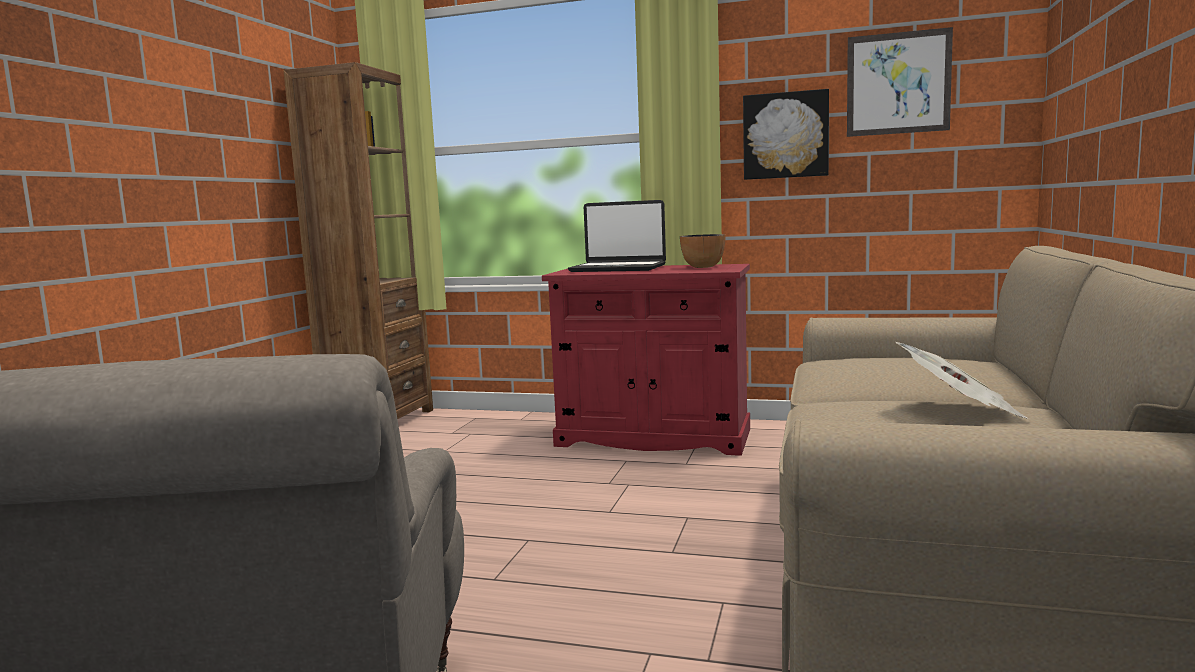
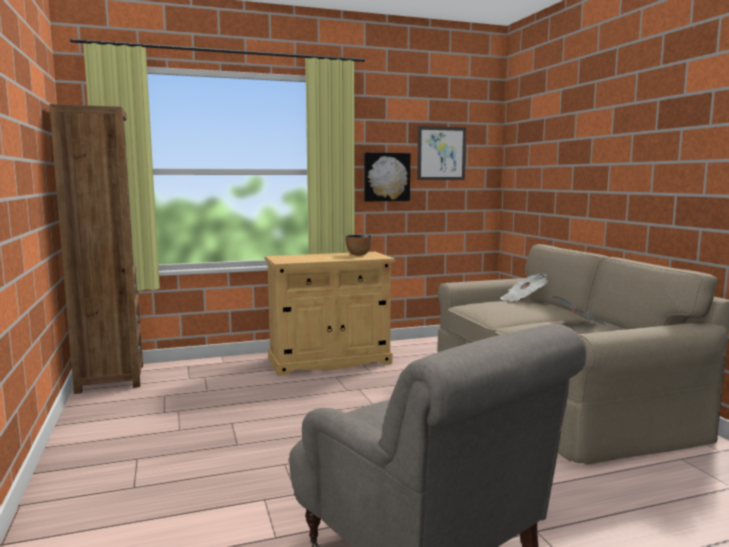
camera: 35 degrees left, 0 degrees up
(618, 268) = (307, 257): laptop -> none
(653, 438) = (329, 361): red cabinet -> beige cabinet
(953, 357) = (523, 299): none -> newspaper

